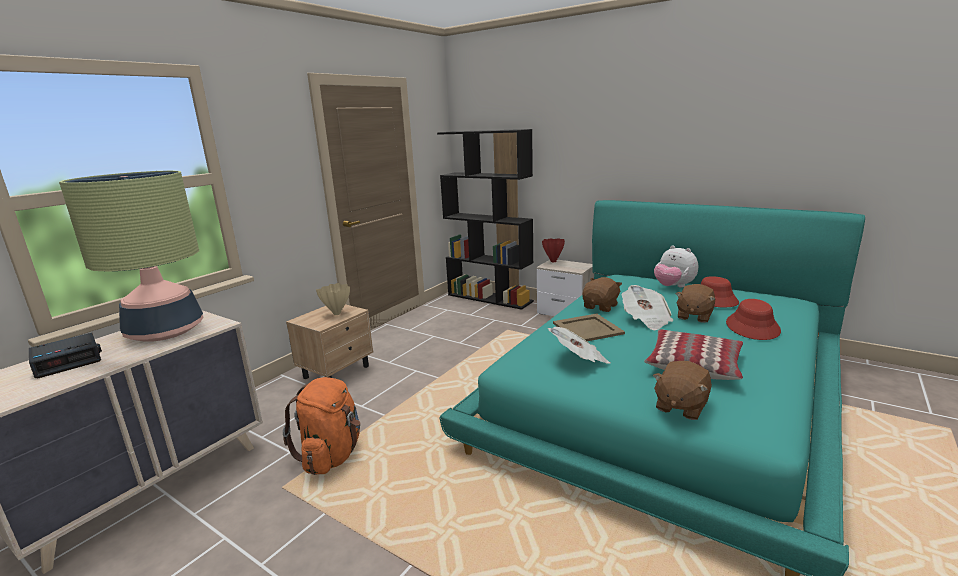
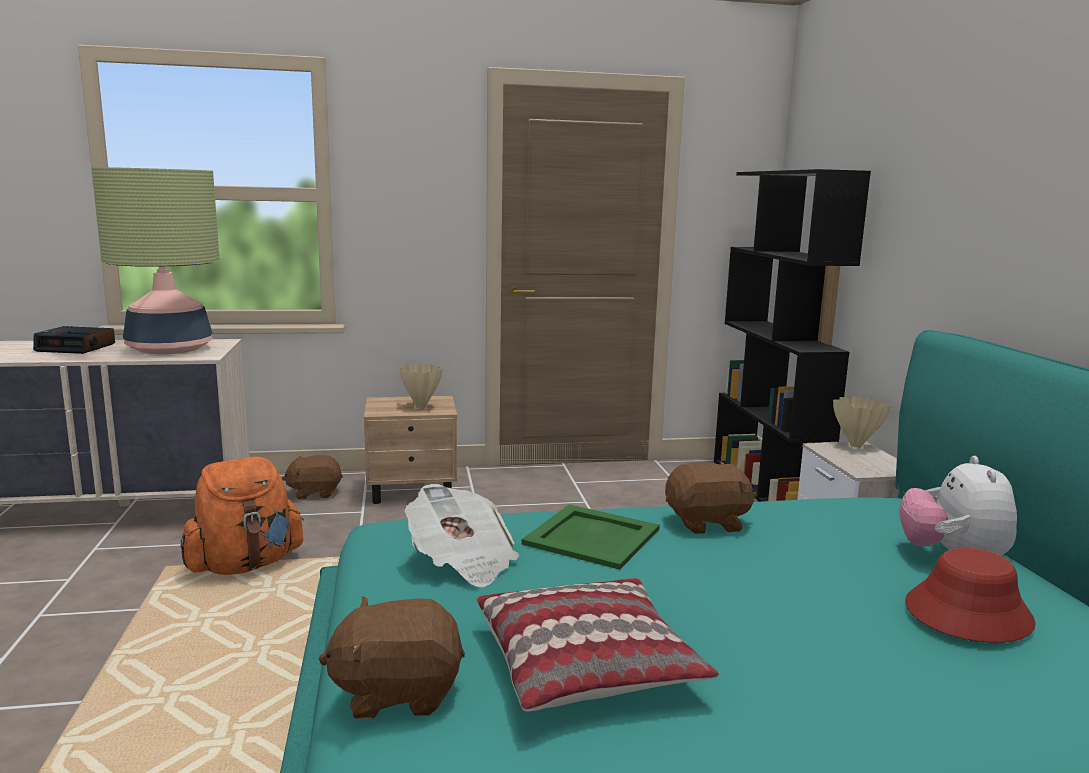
camera: 45 degrees right, 5 degrees down
(553, 261) = (854, 445): red vase -> beige vase
(587, 329) = (590, 536): beige tray -> green tray
(646, 320) = (717, 572): newspaper -> none
(694, 316) = (828, 611): brown plush toy -> brown plush toy (314, 493)
(753, 327) = (899, 691): red hat -> none

